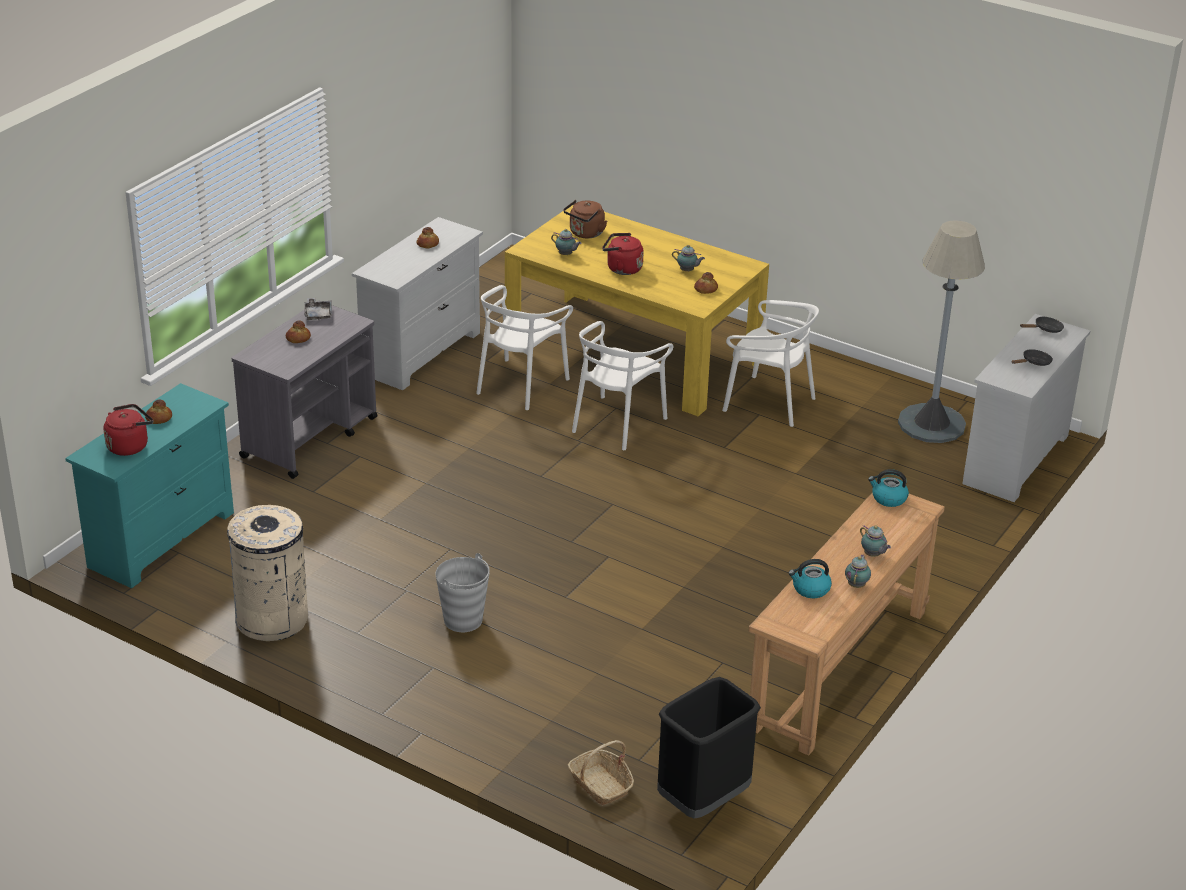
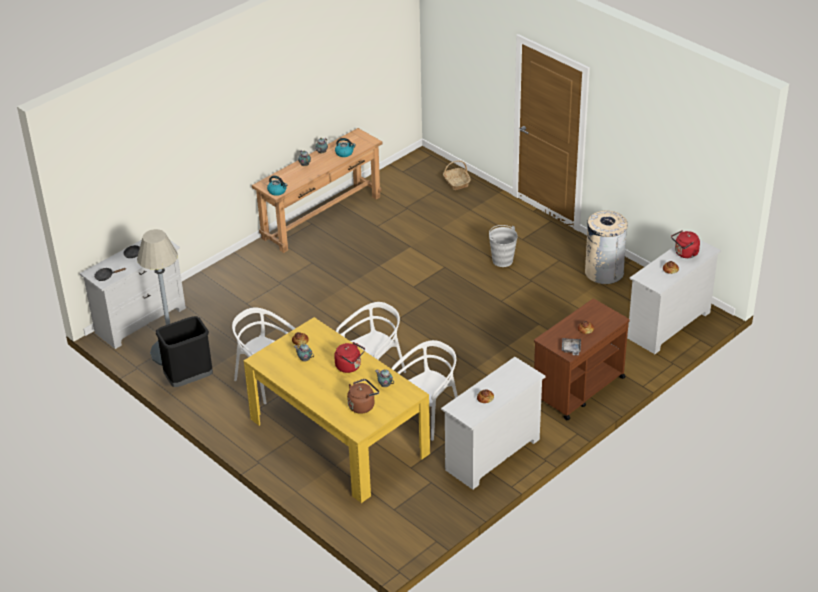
camera: 165 degrees left, 5 degrees up
(162, 539) = (668, 325): turquoise dresser -> white dresser
(310, 437) = (578, 388): grey cart -> brown cart
(703, 801) = (413, 172): black trash can -> black trash can (189, 379)

